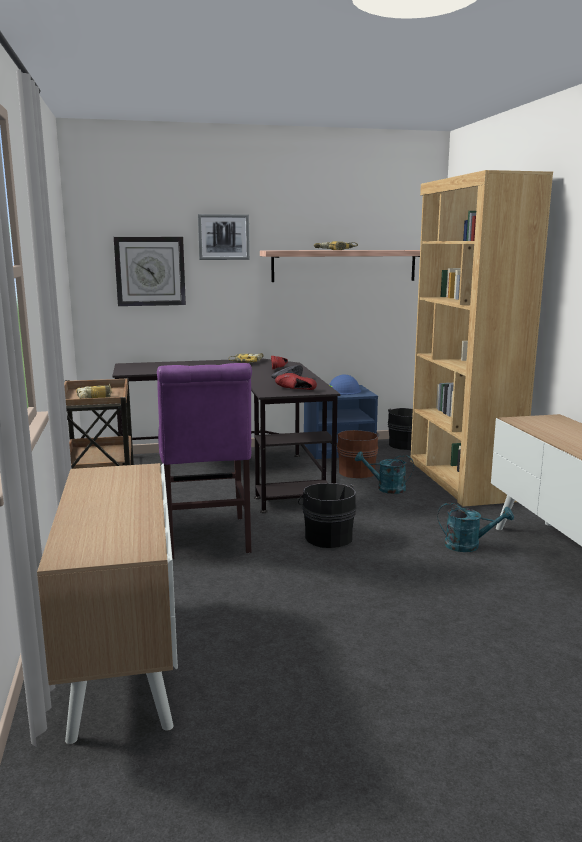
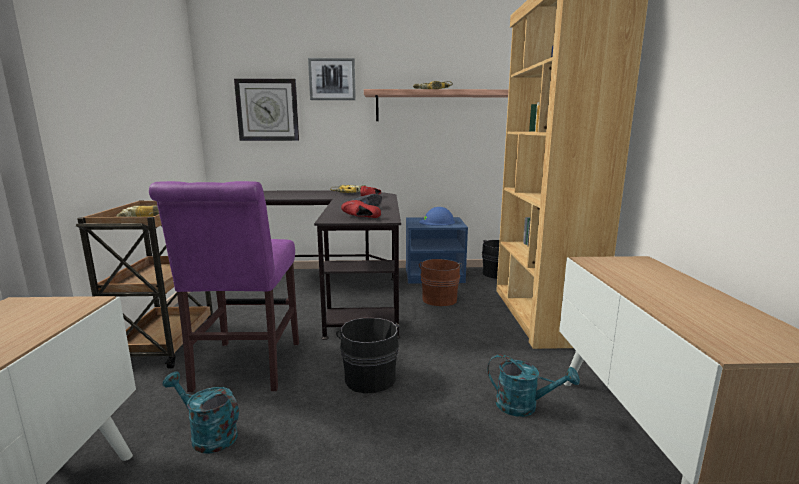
camera: 10 degrees right, 0 degrees up
(386, 488) = (459, 320): turquoise watering can -> turquoise watering can (208, 435)

